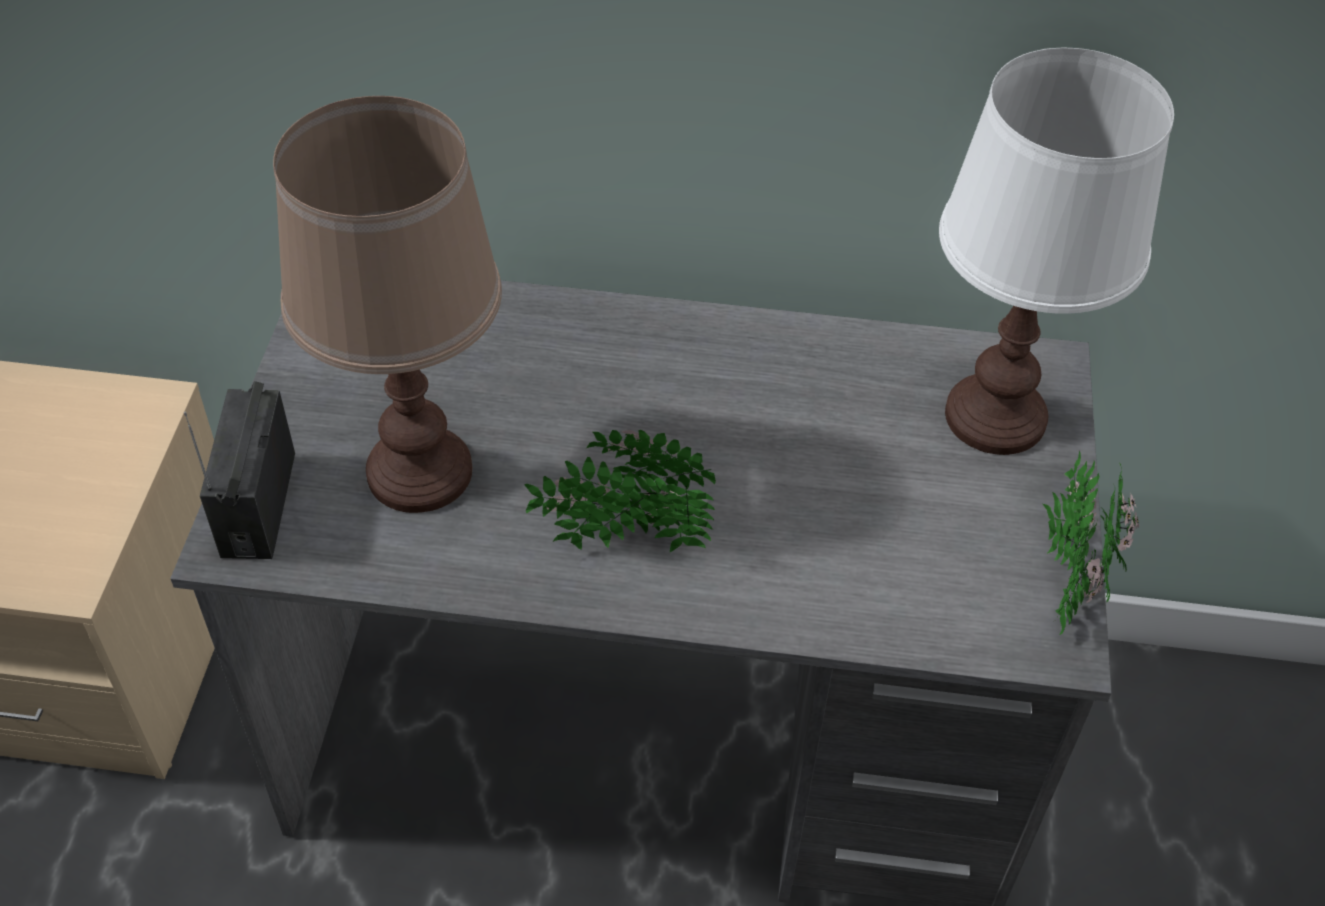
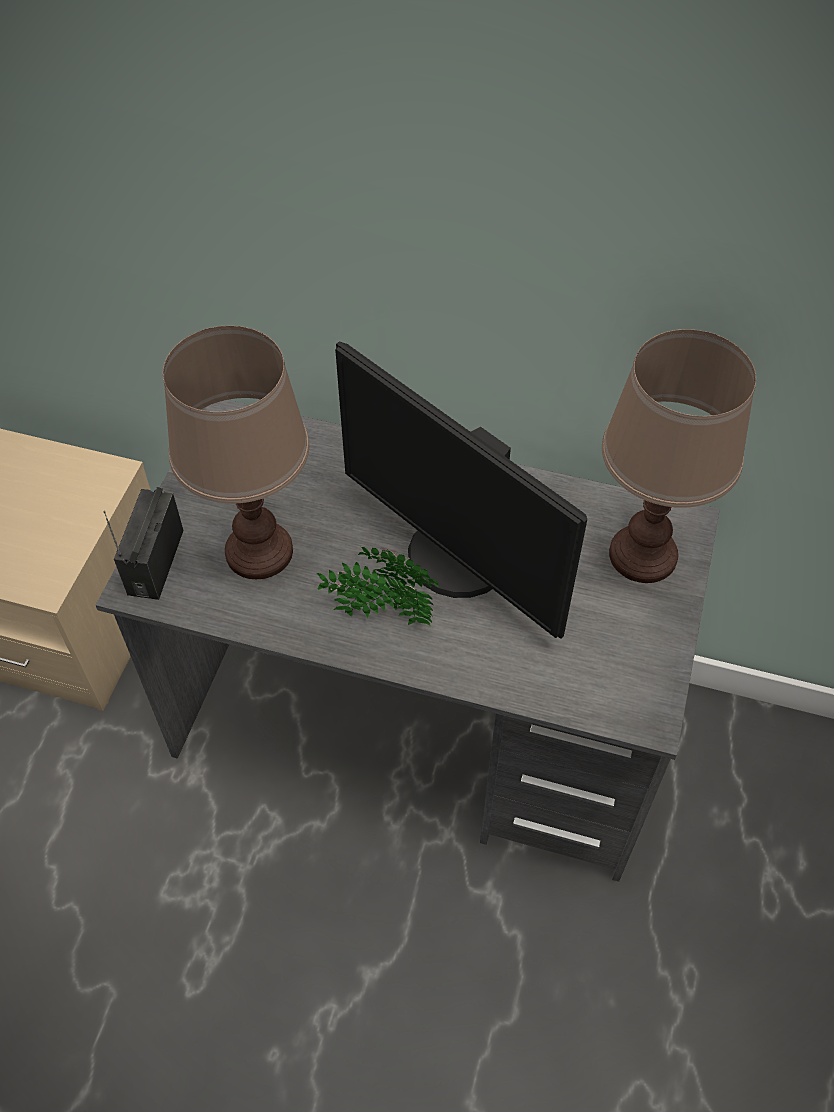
camera: 10 degrees right, 5 degrees up
(722, 450) = (456, 558): none -> monitor
(993, 416) = (641, 555): white table lamp -> brown table lamp
(1068, 577) = (666, 673): potted plant -> none

